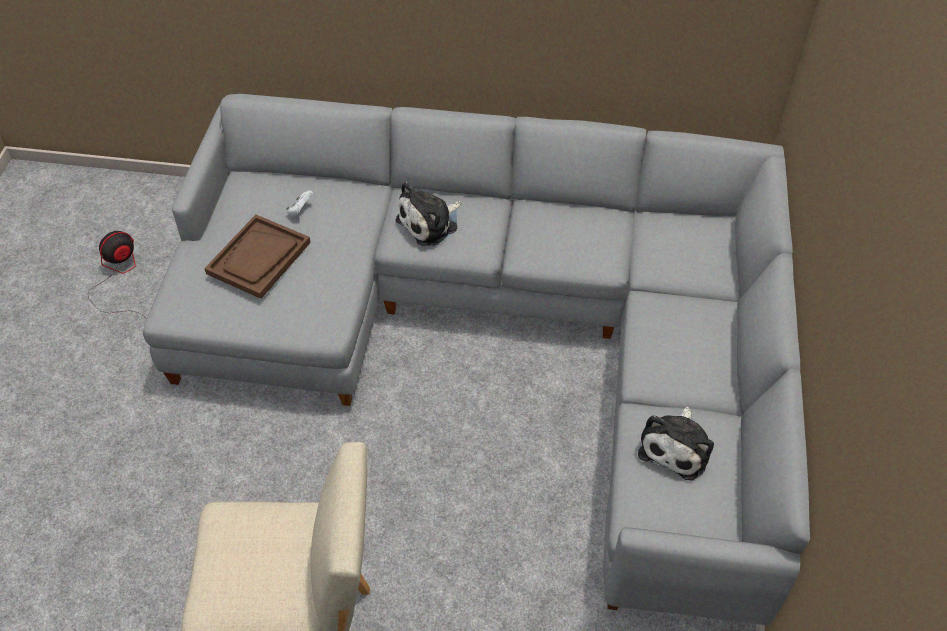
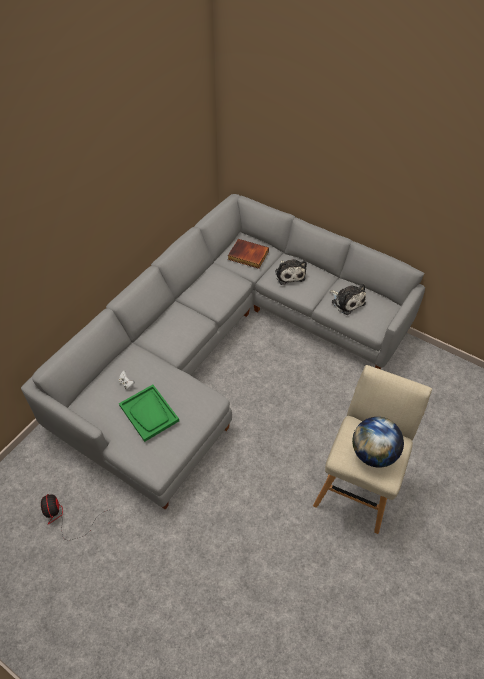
camera: 65 degrees left, 0 degrees up
(249, 567) = (373, 453): none -> globe
(259, 258) = (149, 413): brown tray -> green tray
(430, 223) = (173, 334): plush toy -> plush toy (289, 274)
(680, 248) = (247, 255): none -> book

